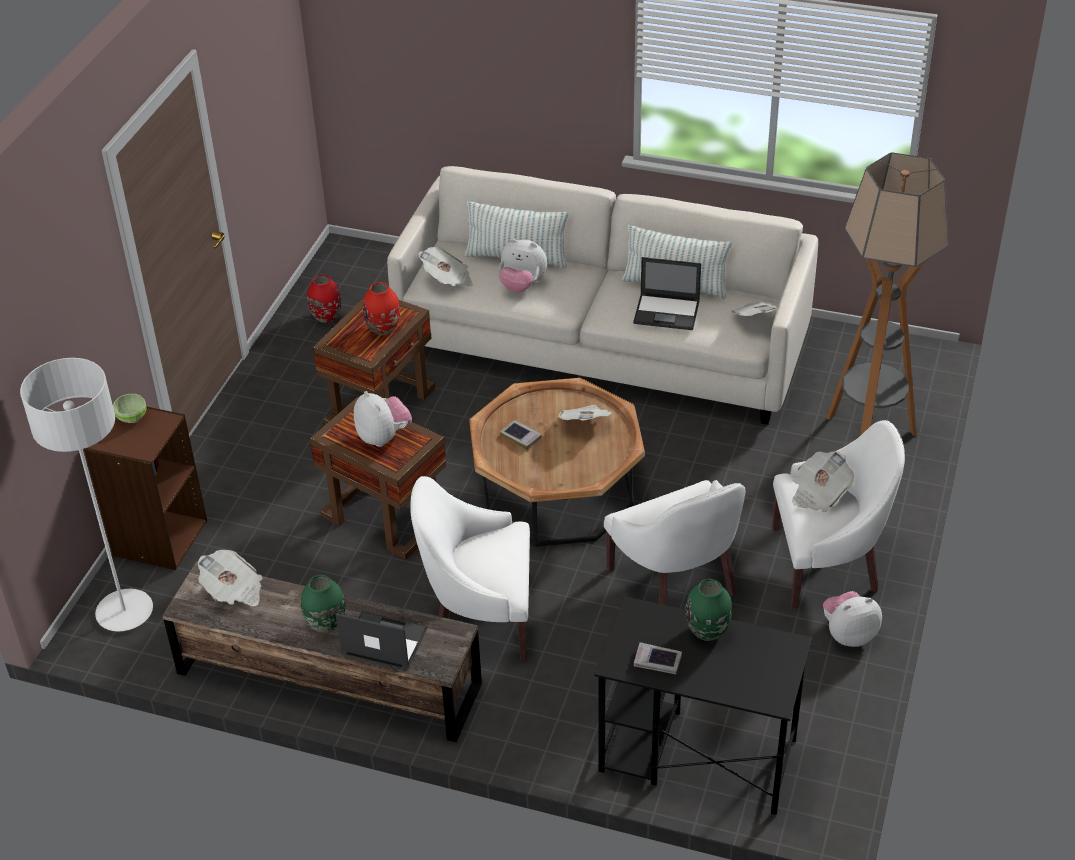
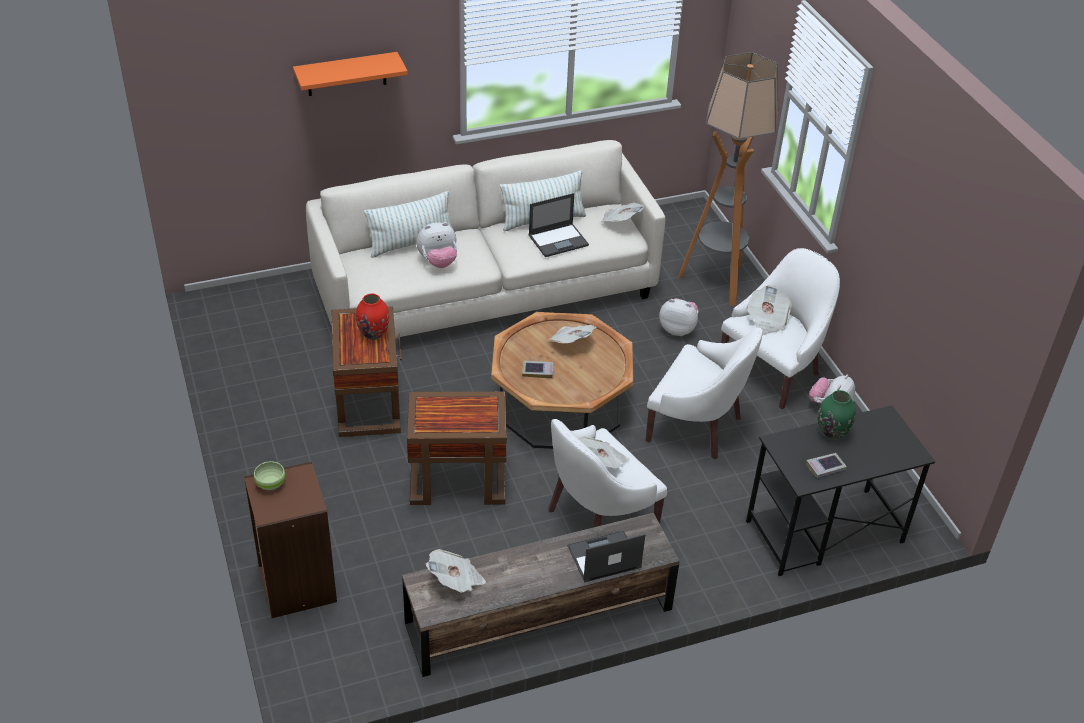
camera: 40 degrees left, 0 degrees up
(124, 612) = (330, 655): grey floor lamp -> none
(325, 624) = (550, 568): green vase -> none
(326, 317) = (254, 356): red vase -> none
(383, 437) = (462, 411): plush toy -> plush toy (678, 329)
(447, 279) = (378, 279): newspaper -> newspaper (603, 462)
(503, 47) = (346, 74): none -> orange shelf

